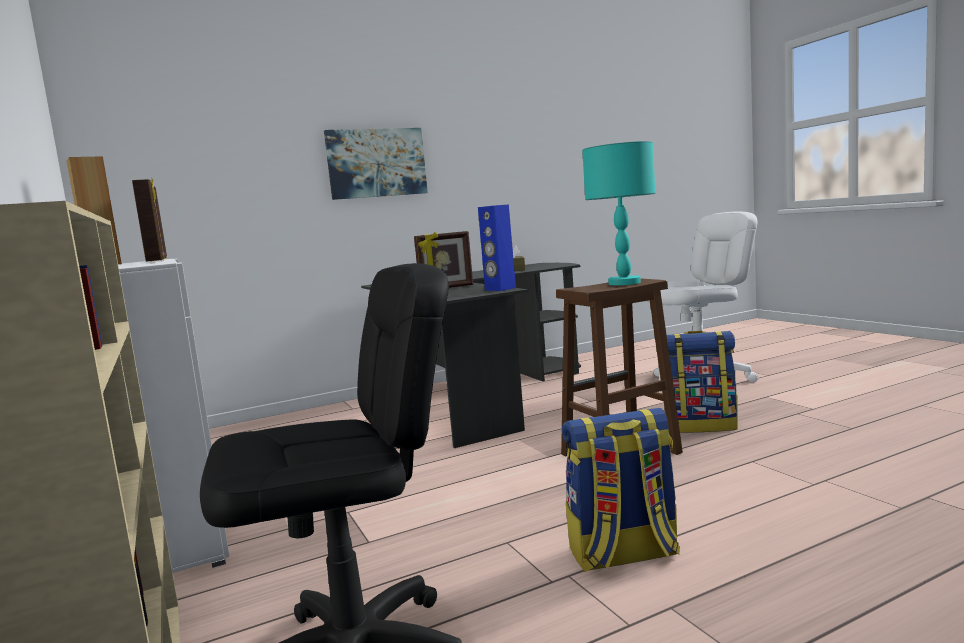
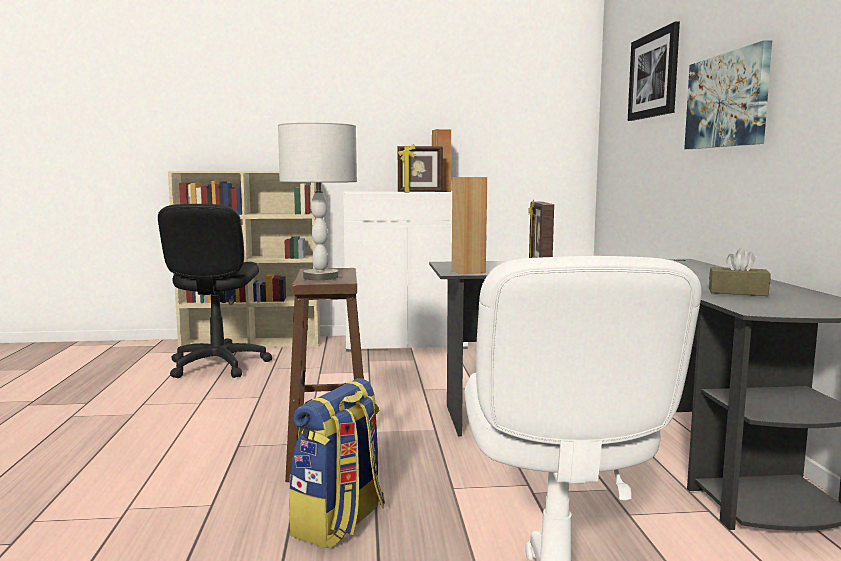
camera: 110 degrees right, 0 degrees up
(239, 129) = (654, 75): none -> picture
(500, 289) = (468, 272): blue speaker -> brown speaker
(623, 283) = (321, 277): turquoise table lamp -> grey table lamp
(623, 555) = (190, 417): backpack -> none

